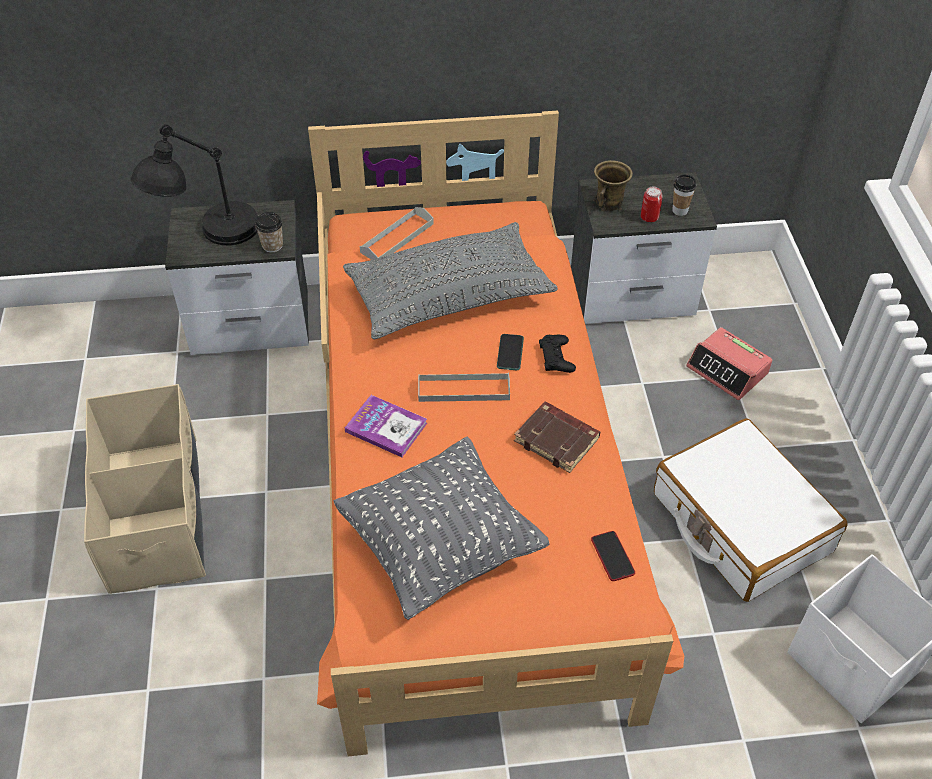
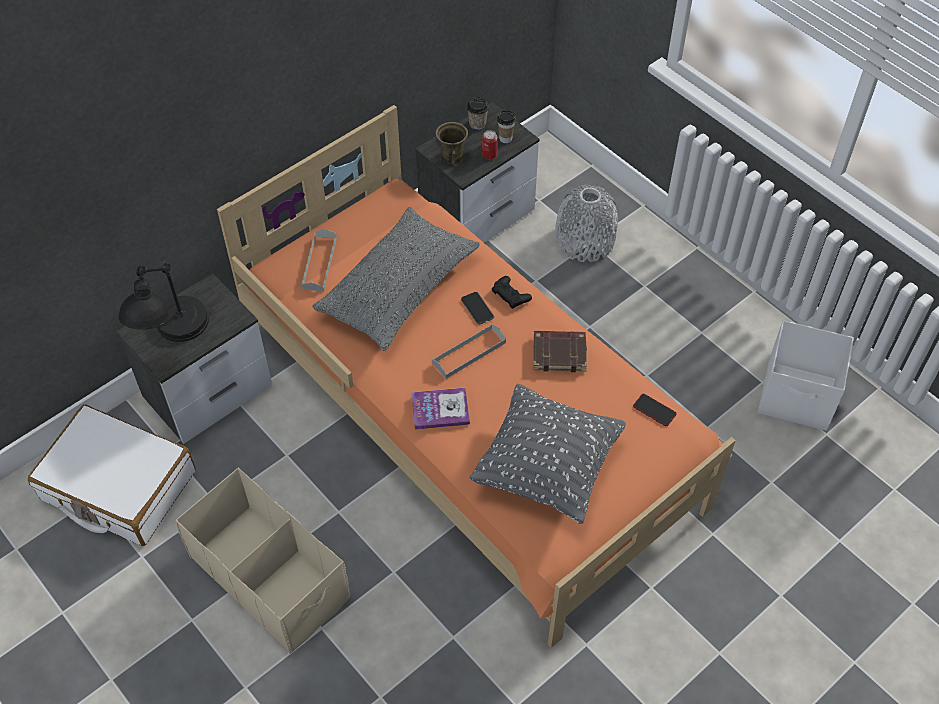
camera: 35 degrees left, 5 degrees up
(272, 245) = (231, 319): cup -> cup (477, 124)
(727, 370) = (585, 240): alarm clock -> grey vase
(740, 523) = (670, 345): white suitcase -> white suitcase (118, 486)

